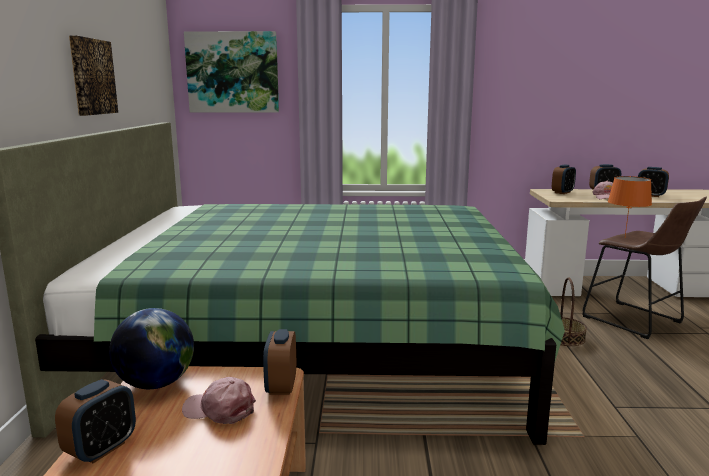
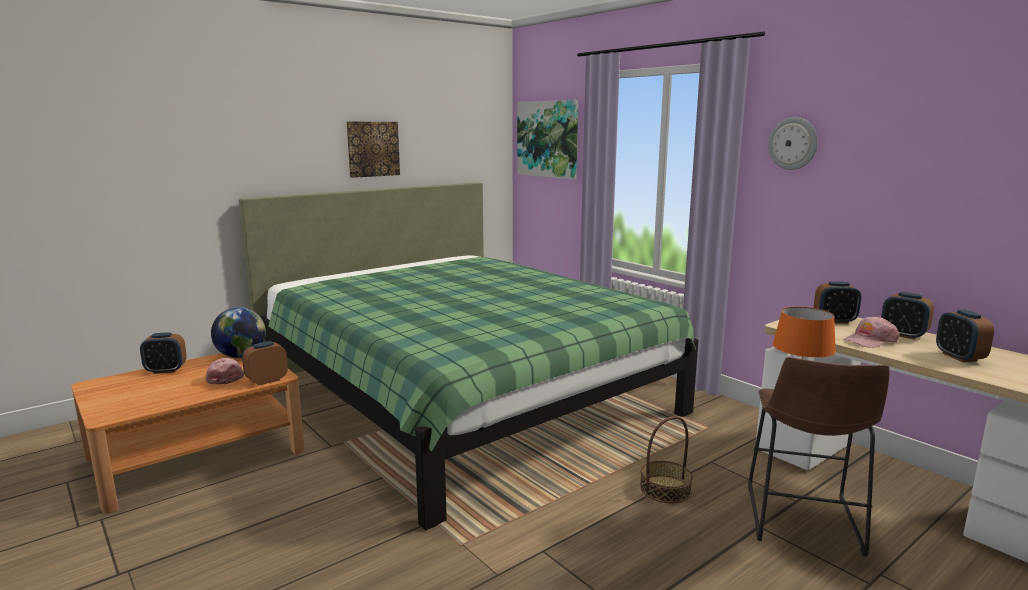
camera: 50 degrees right, 0 degrees up
(505, 70) = (793, 143): none -> wall clock

